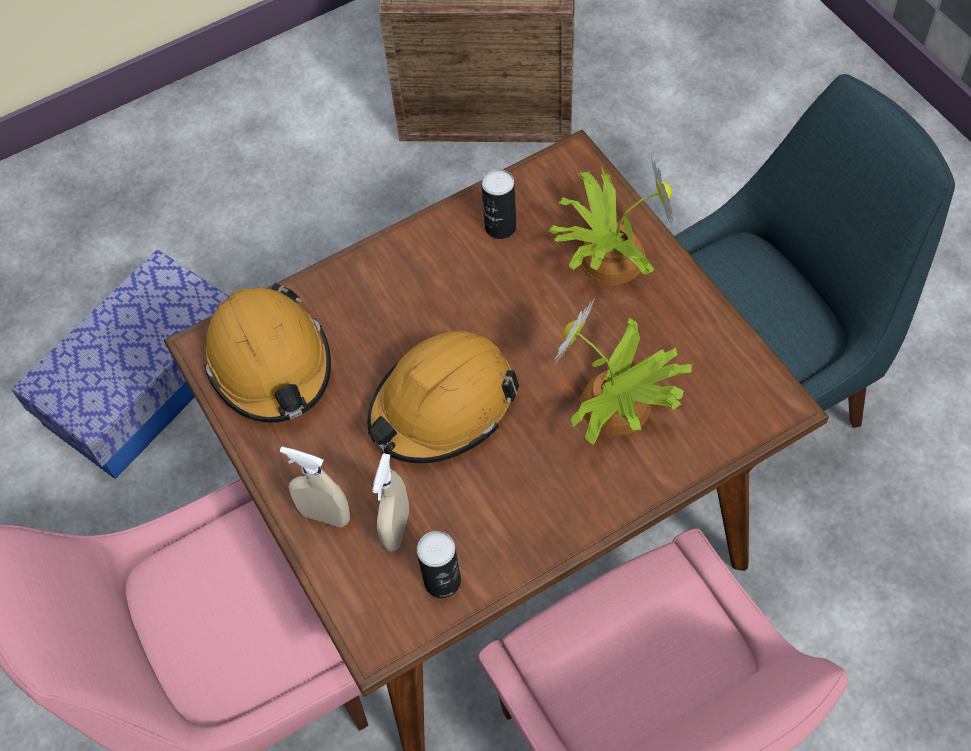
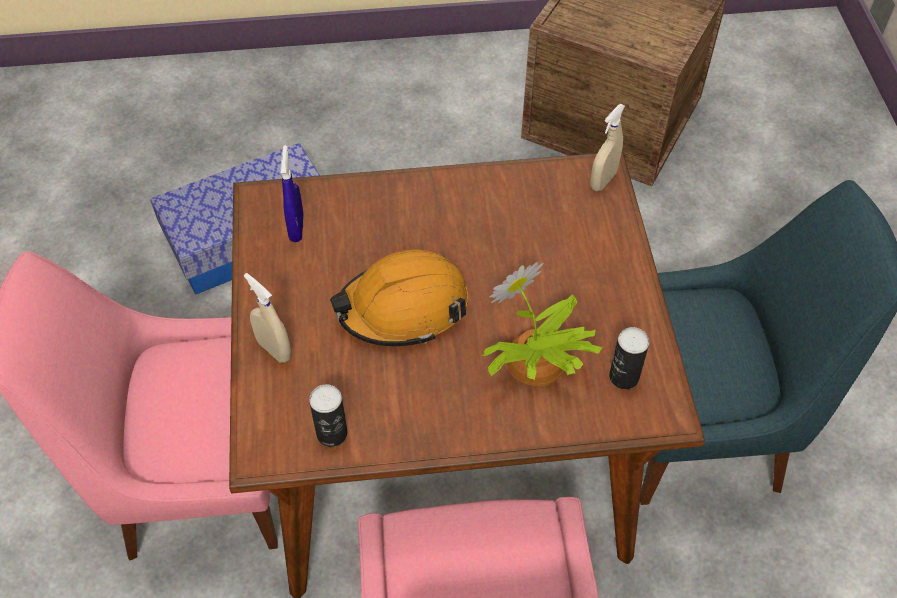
camera: 20 degrees right, 5 degrees down
(271, 364) = (296, 228): orange hard hat -> blue spray bottle
(396, 529) = (320, 381): beige spray bottle -> beige spray bottle (603, 181)
(500, 227) = (519, 197): can -> can (624, 377)
(608, 256) = (590, 249): potted plant -> none

